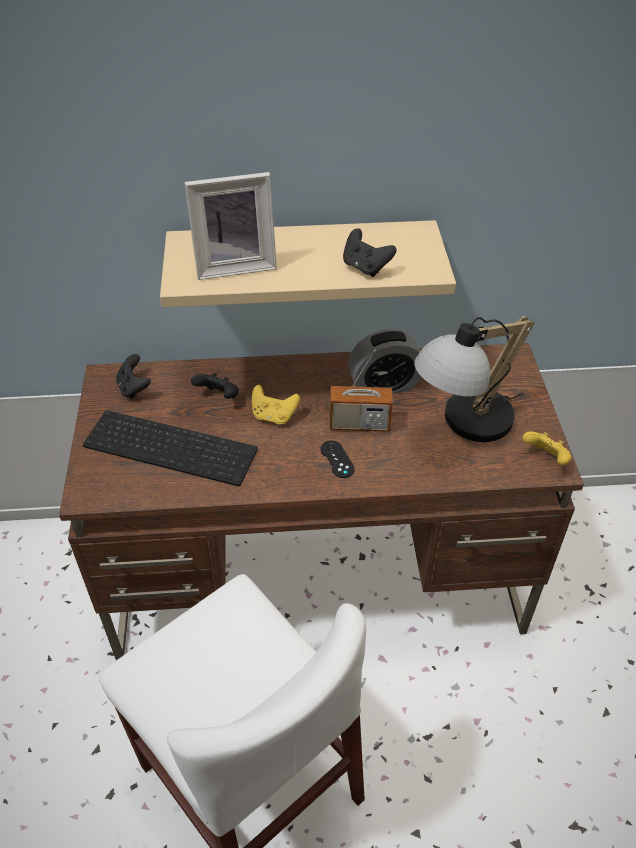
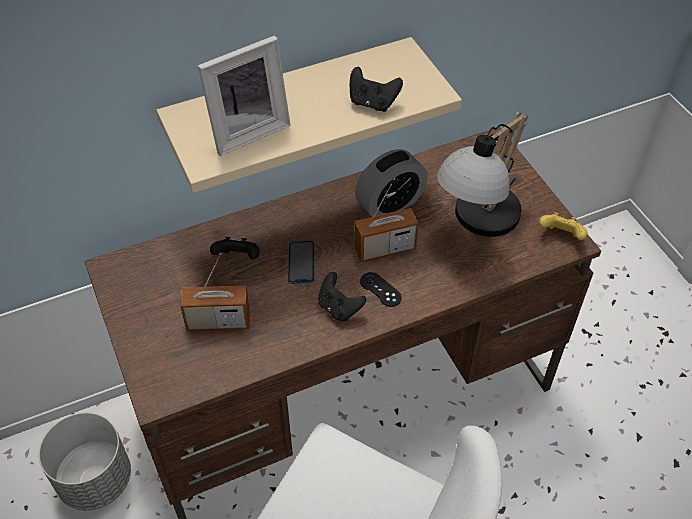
camera: 20 degrees left, 5 degrees up
(64, 580) = (96, 480): none -> grey planter
(134, 388) = (148, 272): black game controller -> black game controller (339, 308)
(173, 446) = (218, 321): keyboard -> radio
(274, 416) = (301, 263): yellow game controller -> phone

